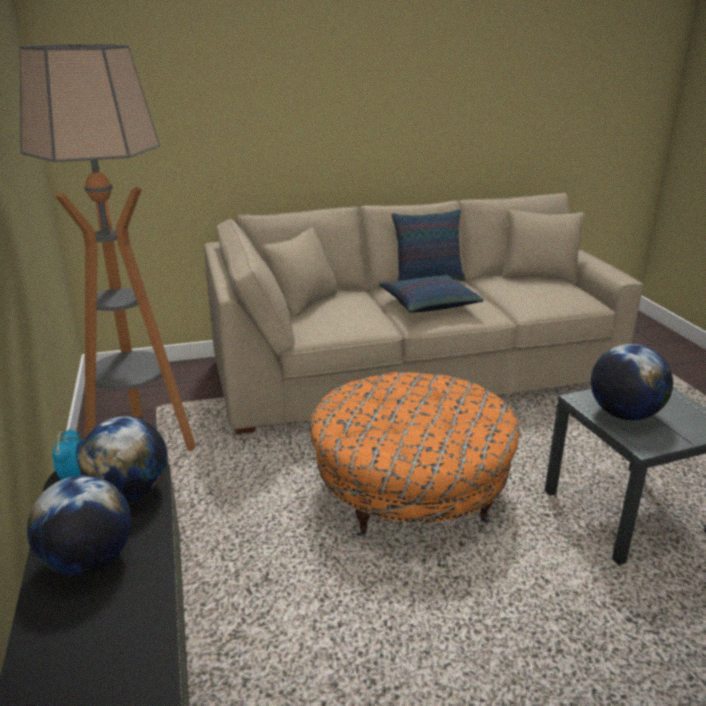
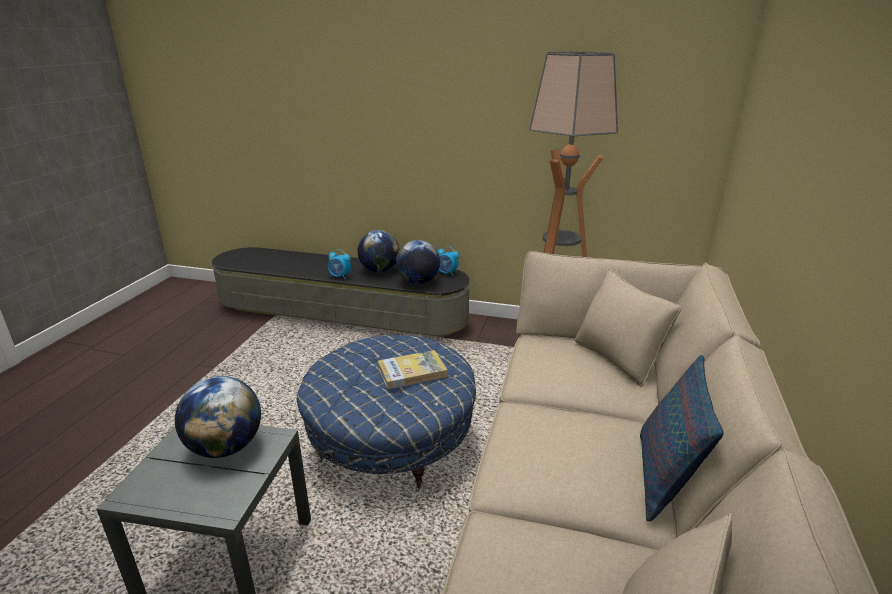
camera: 120 degrees right, 0 degrees up
(146, 603) = (340, 276): none -> alarm clock
(400, 395) = (412, 372): none -> book
(410, 491) = (391, 441): orange ottoman -> blue ottoman
(428, 304) = (561, 435): blue pillow -> none

